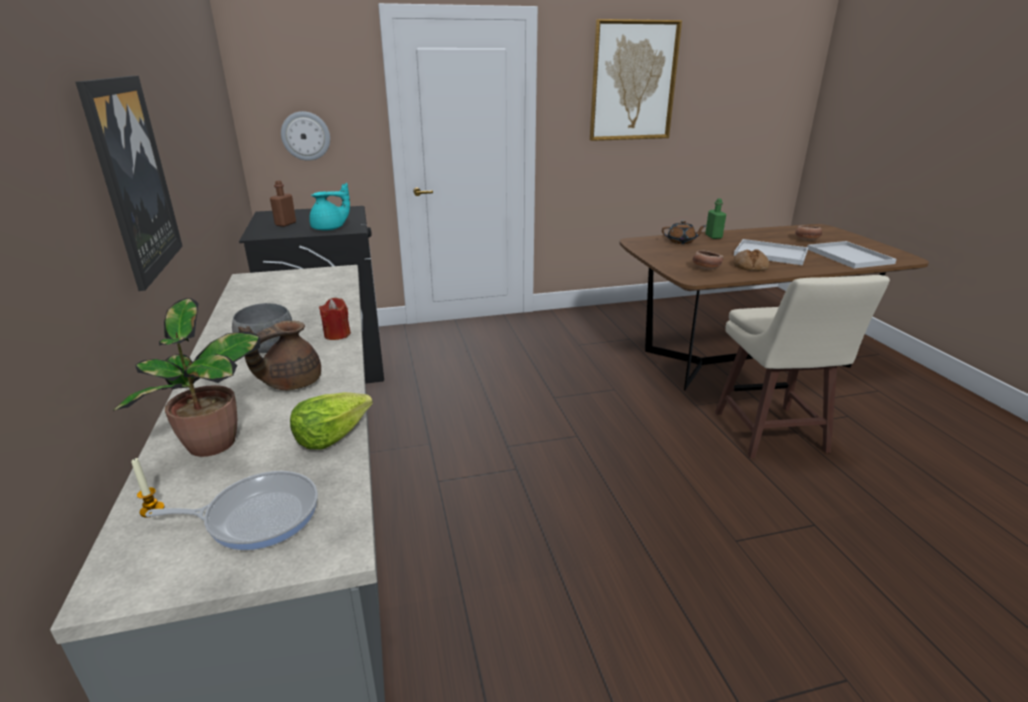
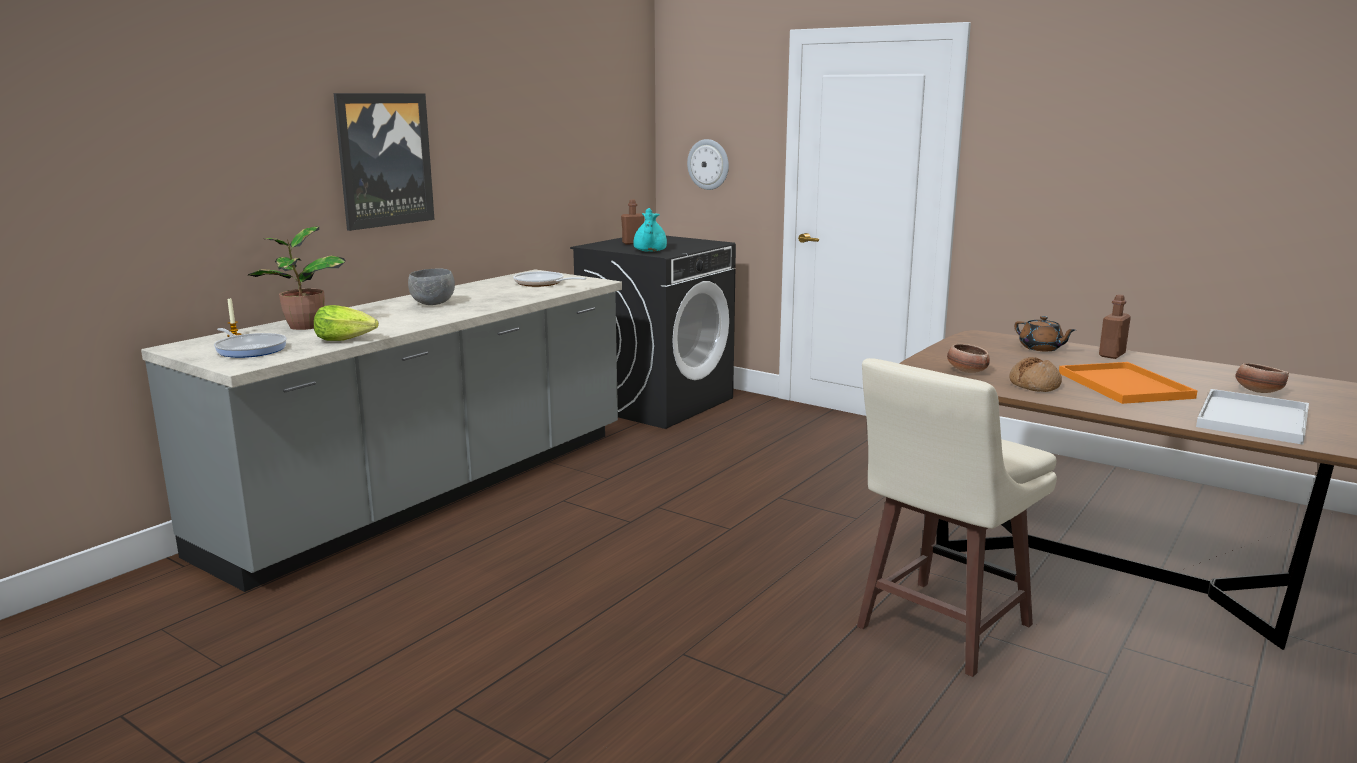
camera: 50 degrees right, 10 degrees down
(290, 383) = (396, 318): brown teapot -> none
(298, 288) = (542, 284): none -> frying pan
(330, 229) = (649, 251): turquoise teapot -> turquoise teapot turned 60 degrees clockwise
(337, 334) = (482, 308): red candle -> none
(633, 81) = (1111, 118): picture -> none
(713, 236) = (1111, 355): green bottle -> brown bottle
(769, 253) = (1121, 384): white tray -> orange tray

